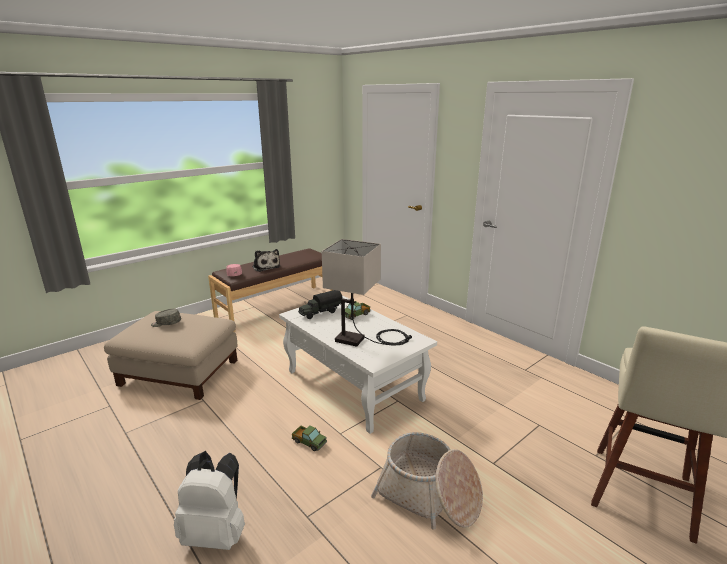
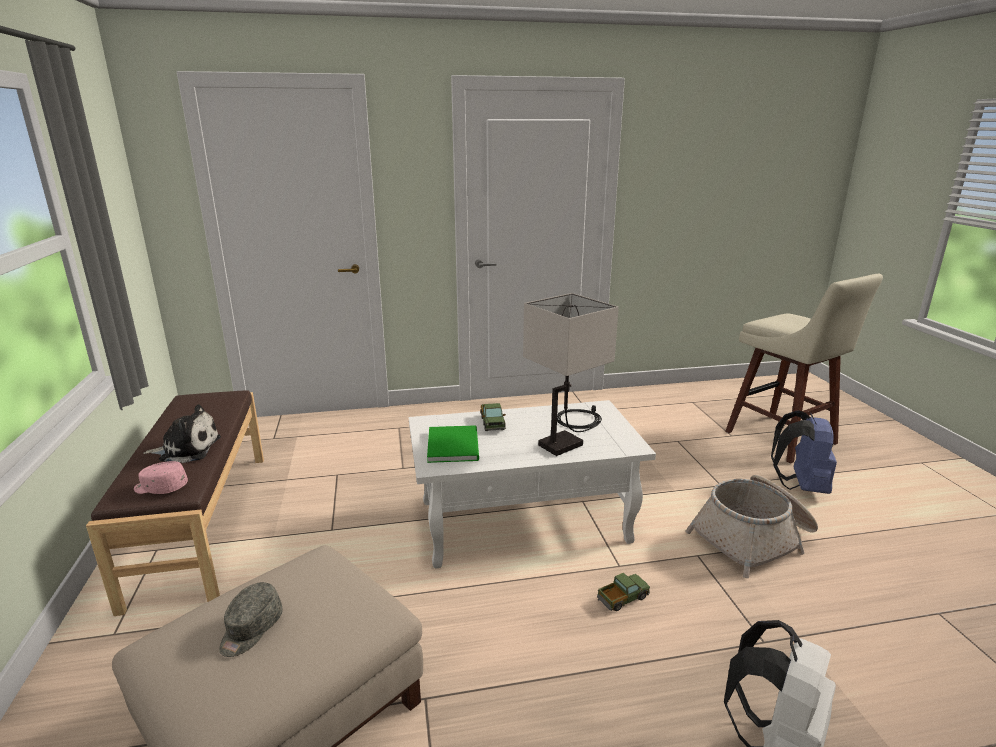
camera: 60 degrees left, 0 degrees up
(320, 312) = (454, 445): toy truck -> green book
(553, 518) = (800, 486): none -> blue backpack

